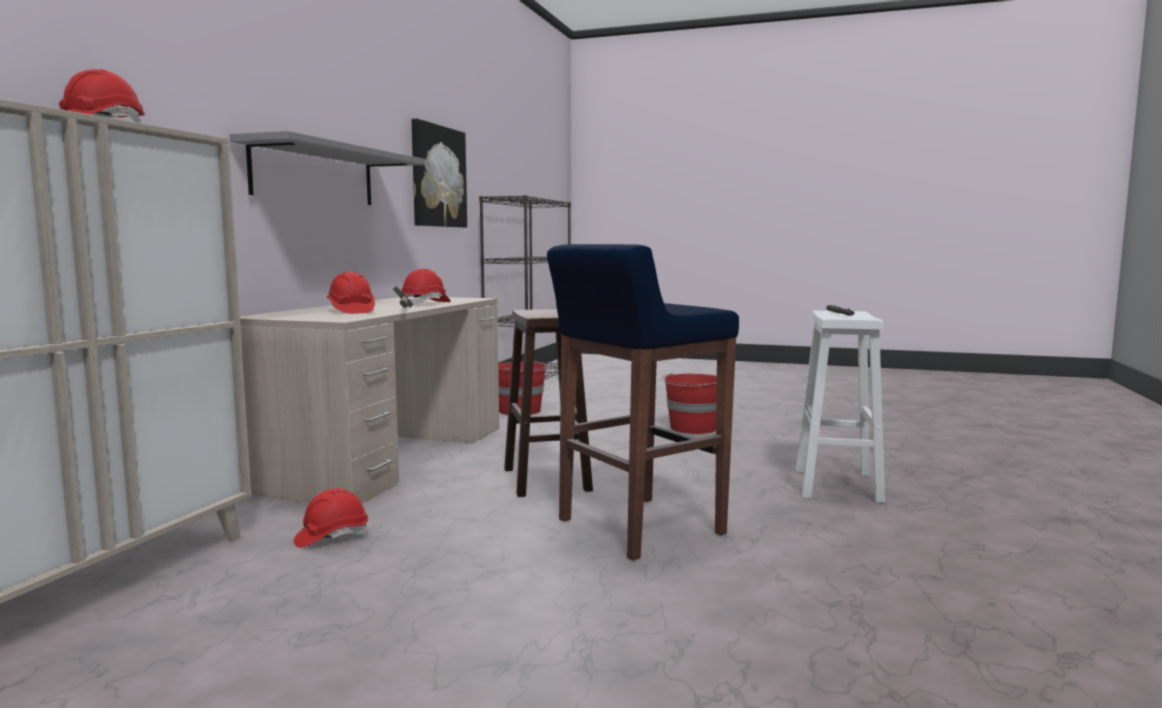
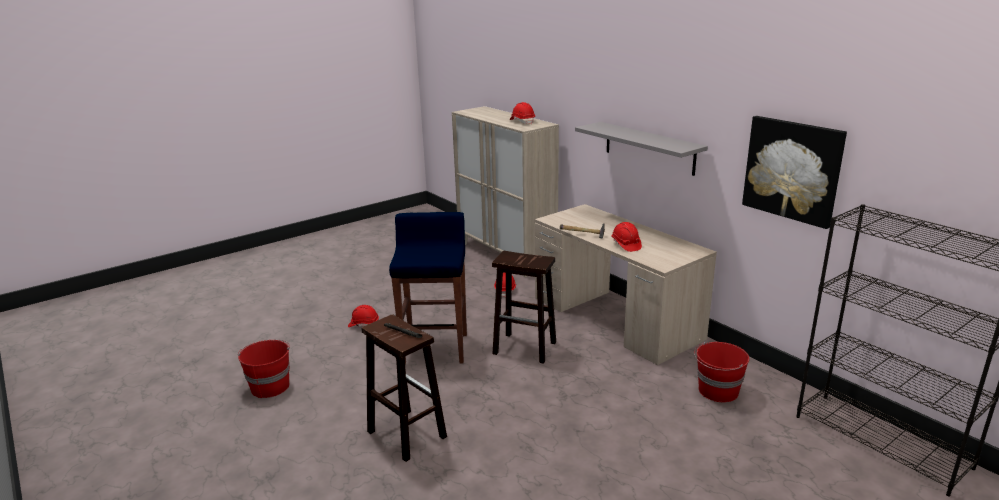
camera: 125 degrees right, 15 degrees up
(351, 311) = (589, 224): red hard hat -> red hard hat (364, 324)
(692, 428) = (587, 450): red bucket -> red bucket (270, 386)
(837, 485) = (405, 434): white stool -> brown stool

